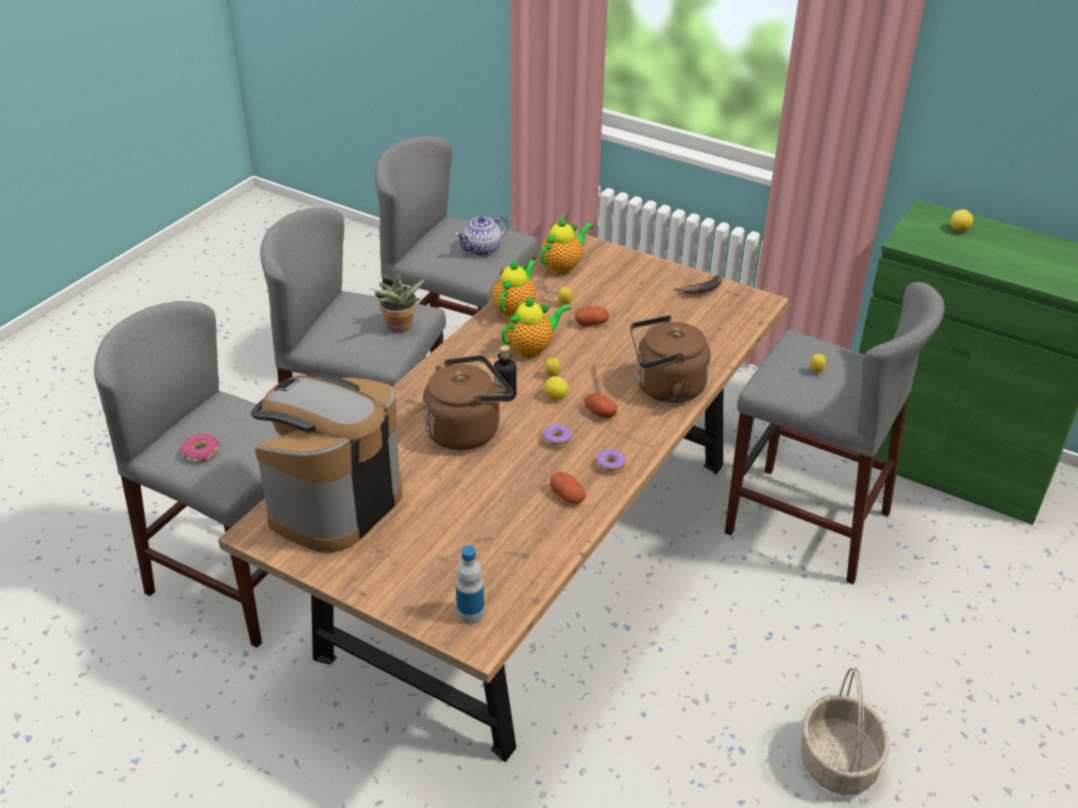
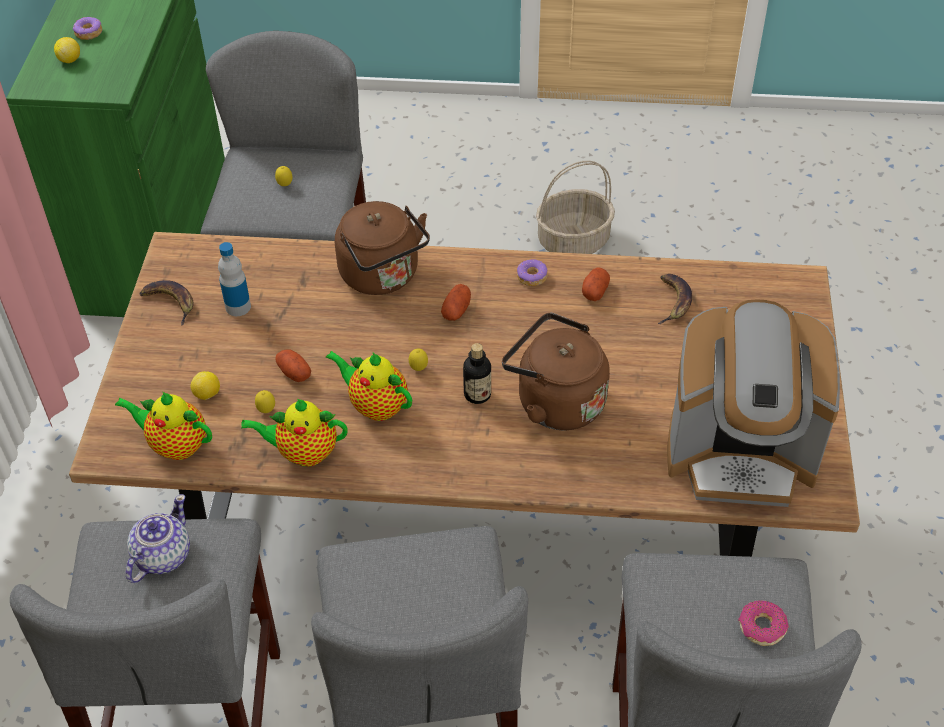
camera: 115 degrees left, 10 degrees up
(399, 328) = (404, 558): potted plant -> none
(470, 613) = (781, 298): bottle -> bottle (238, 307)
(482, 249) = (161, 556): teapot -> teapot turned 90 degrees counterclockwise
(520, 539) = (673, 301): none -> banana
(555, 397) = (453, 352): lemon -> lemon (207, 395)
(557, 440) = (521, 326): donut -> donut (88, 33)

